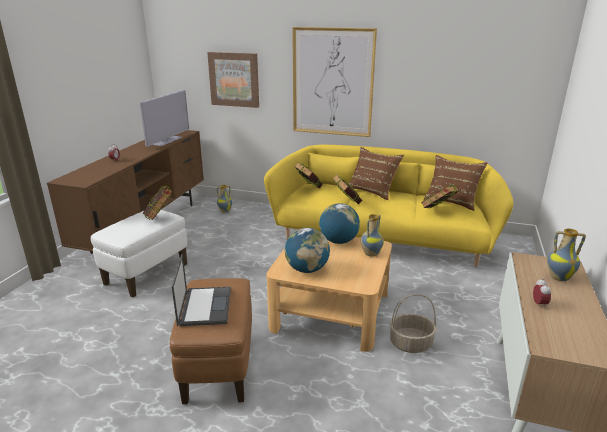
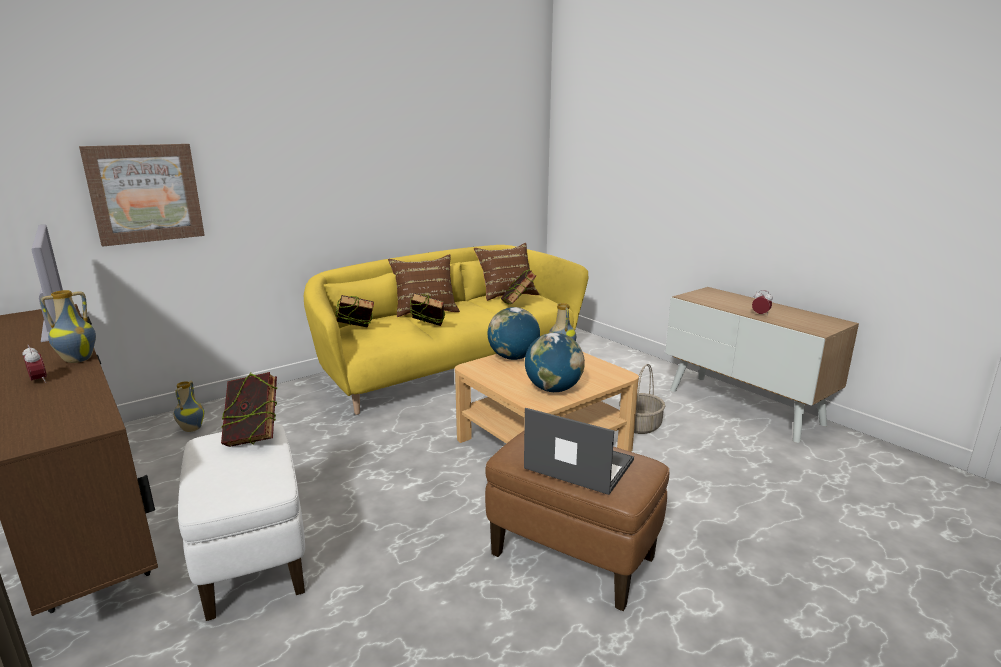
camera: 55 degrees left, 5 degrees down
(332, 82) = (321, 179): picture -> none
(559, 277) = (726, 298): vase -> vase (78, 359)

